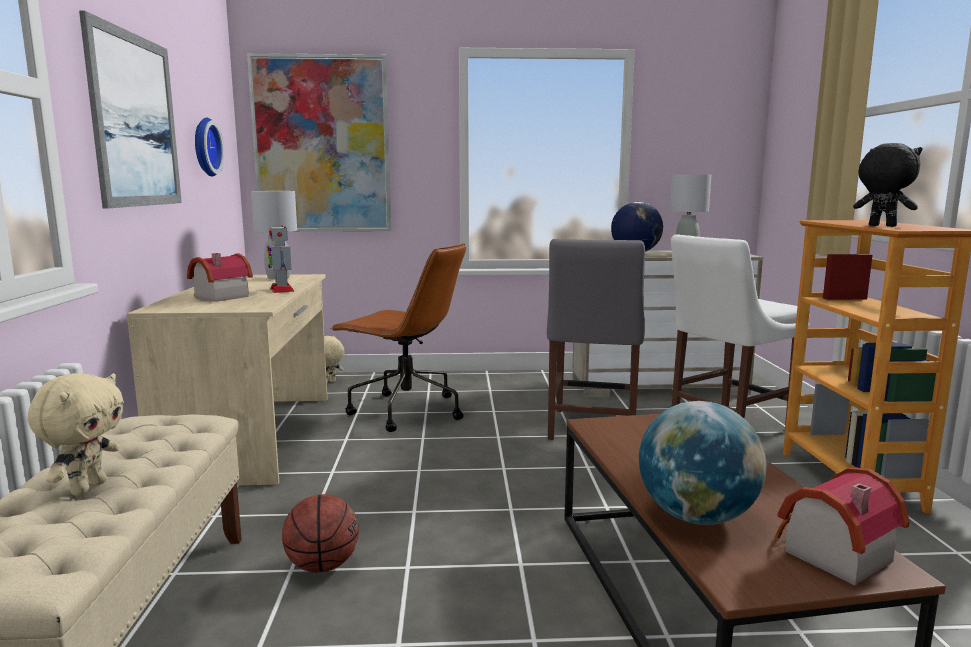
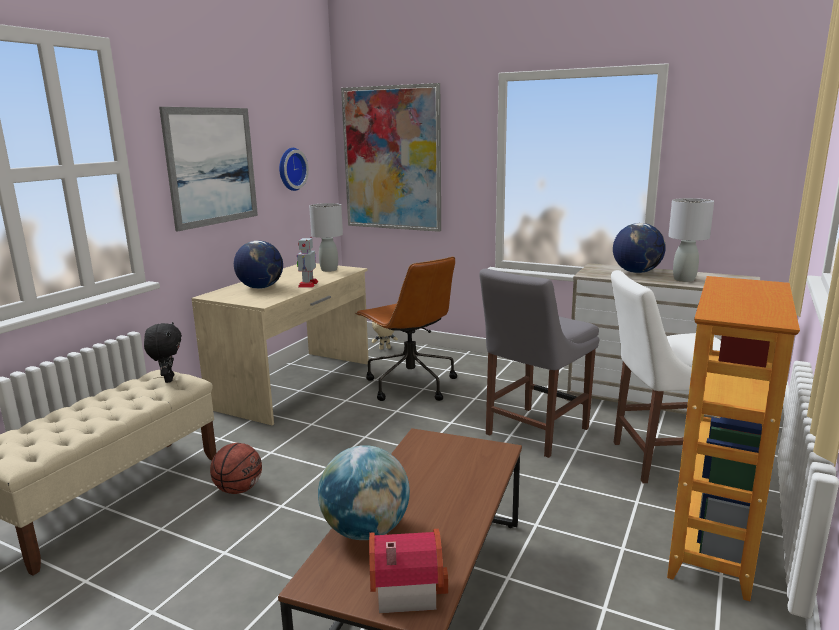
camera: 30 degrees right, 5 degrees up
(87, 488) = (88, 414): beige plush toy -> none
(218, 297) = (260, 287): toy house -> globe
(881, 226) = (726, 303): black plush toy -> black plush toy (168, 379)

